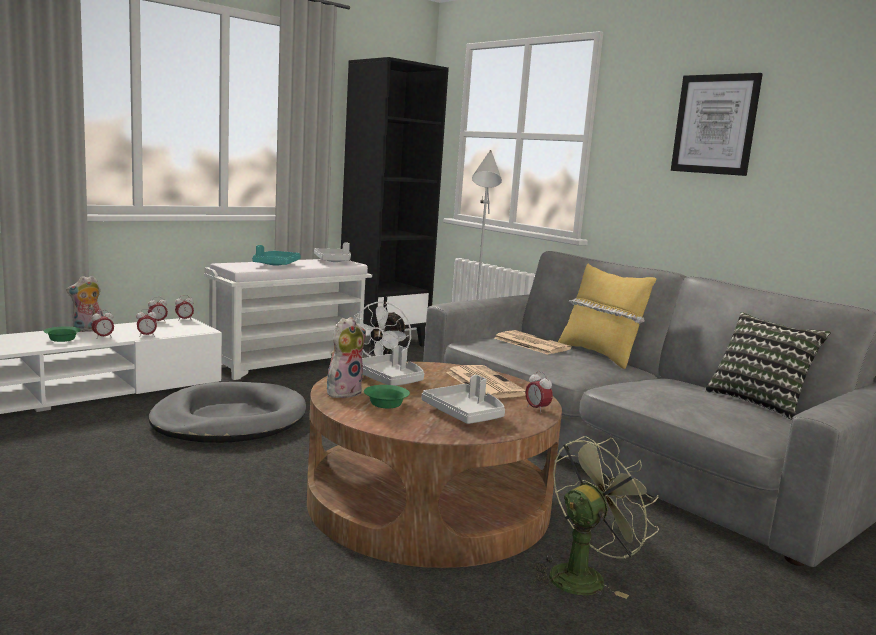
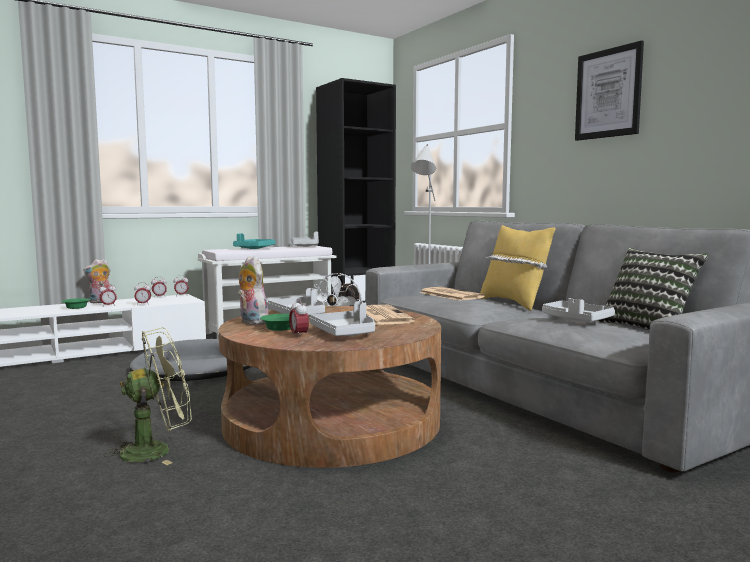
camera: 10 degrees right, 5 degrees down
(343, 392) = (251, 322): plush toy -> plush toy turned 90 degrees counterclockwise
(537, 409) = (415, 330): alarm clock -> alarm clock (299, 336)
(583, 575) = (446, 476): green fan -> green fan (156, 450)
(689, 392) = (575, 320): none -> grey tray

